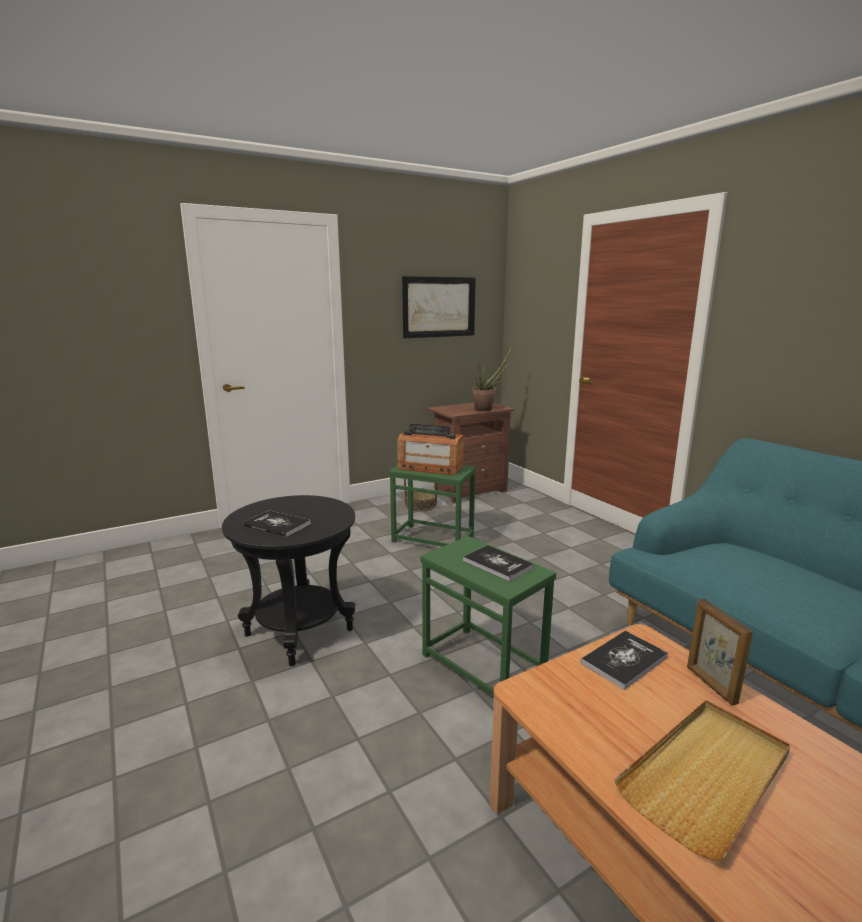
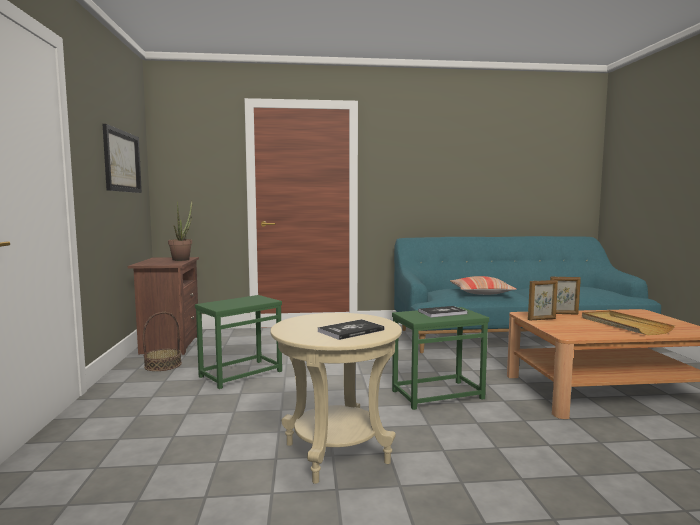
camera: 65 degrees left, 10 degrees down
(299, 632) = (336, 453): black side table -> beige side table
(430, 468) = (237, 302): radio -> none
(624, 660) = (542, 319): book -> picture frame
(760, 581) = (481, 293): none -> pillow

